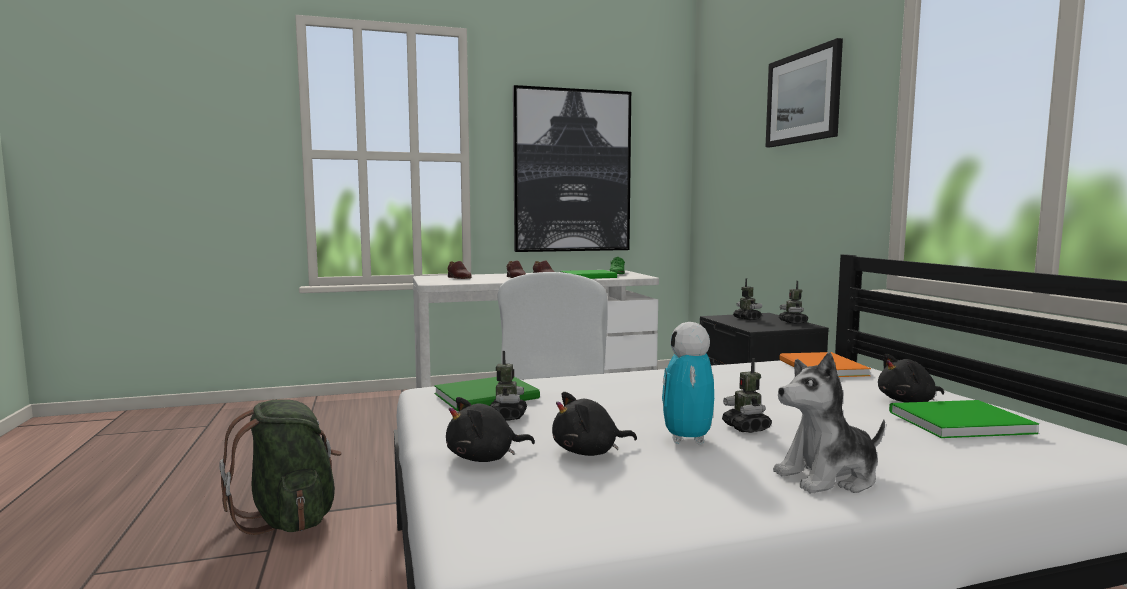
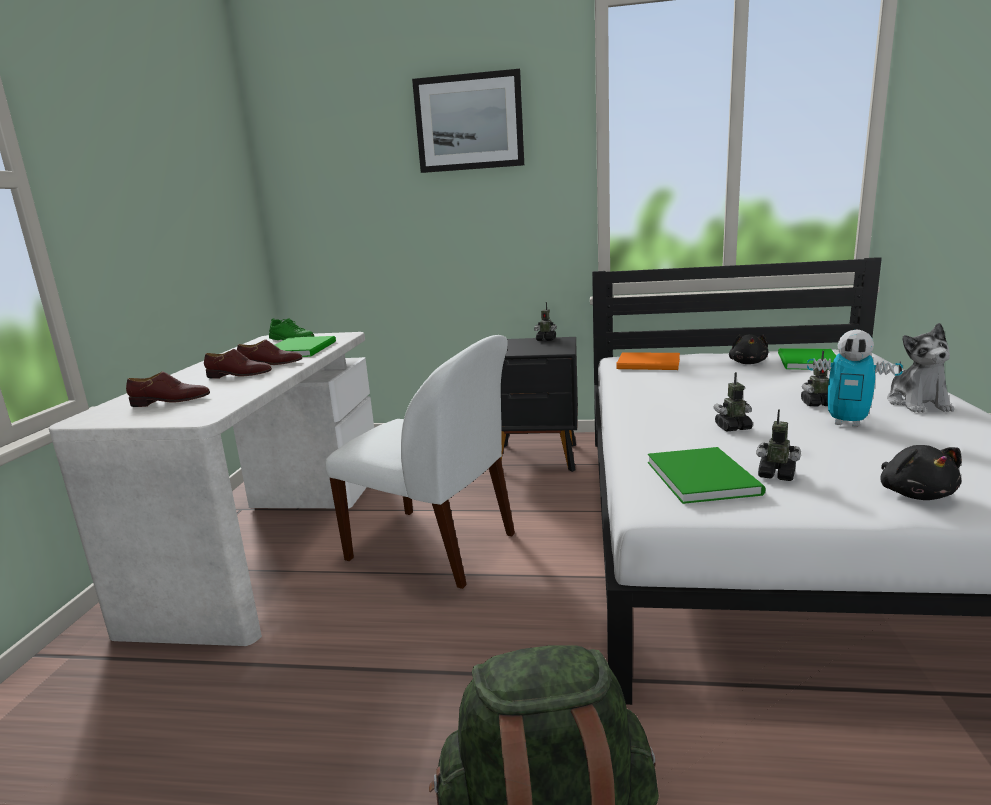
camera: 65 degrees left, 10 degrees up
(572, 171) = (163, 202): picture -> none
(589, 452) = (884, 455): black plush toy -> none
(747, 319) = (515, 347): toy robot -> toy robot (733, 428)

